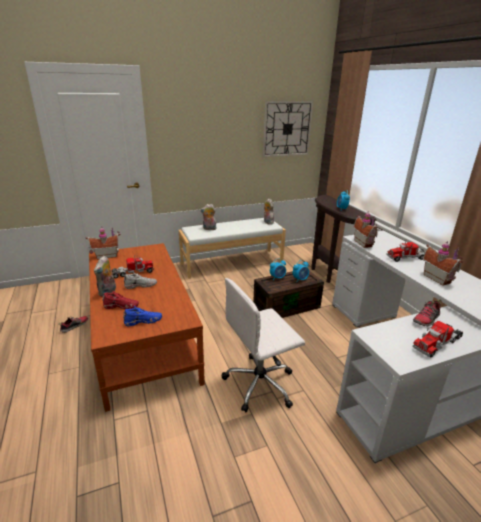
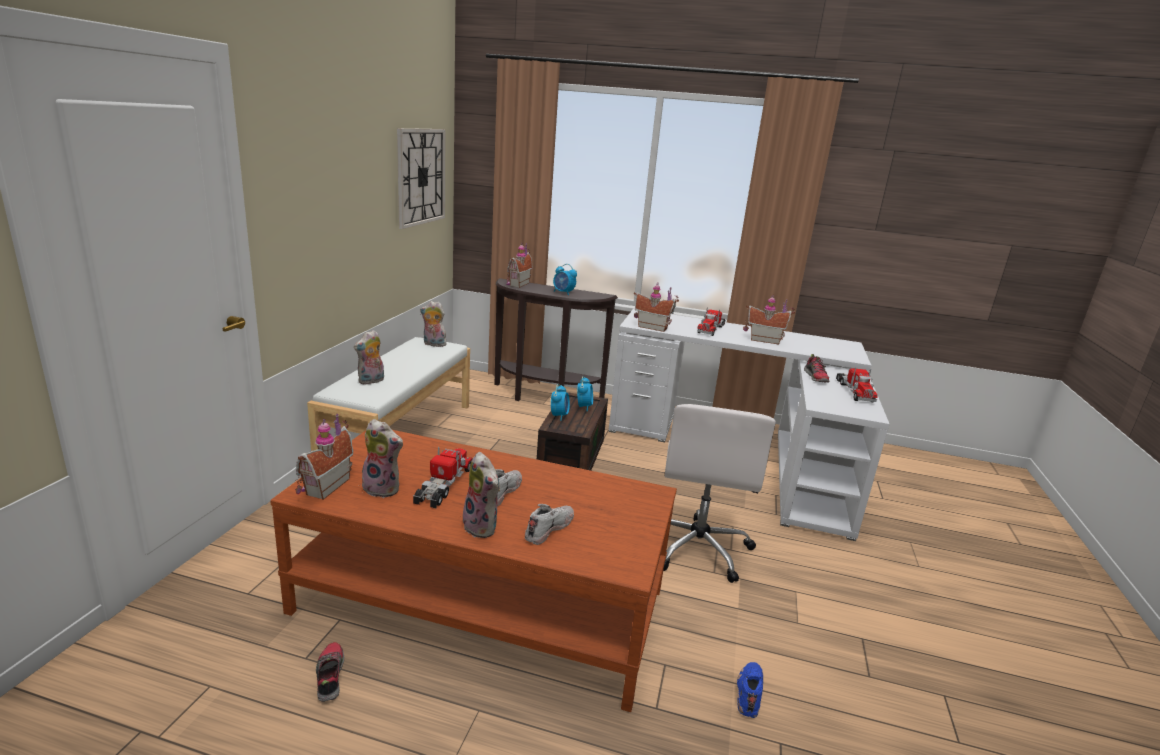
camera: 55 degrees left, 5 degrees down
(116, 264) = (384, 488): none -> plush toy
(121, 306) = (549, 528): red shoe -> white shoe
(143, 321) = (617, 524): blue shoe -> blue shoe (749, 692)
(326, 199) = (517, 284): none -> toy house

